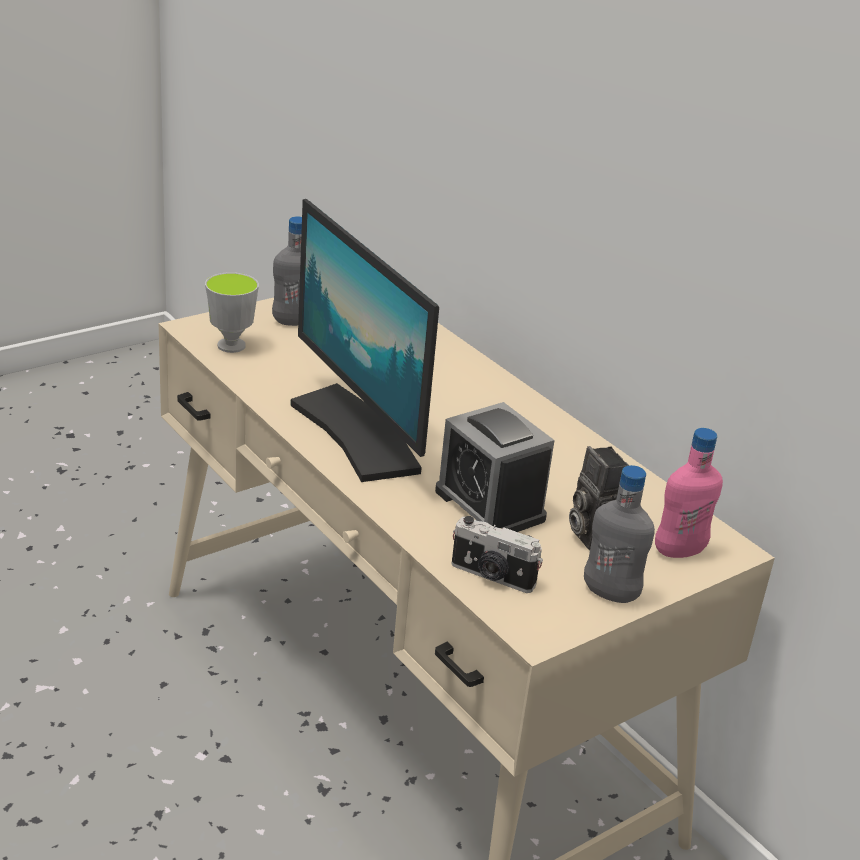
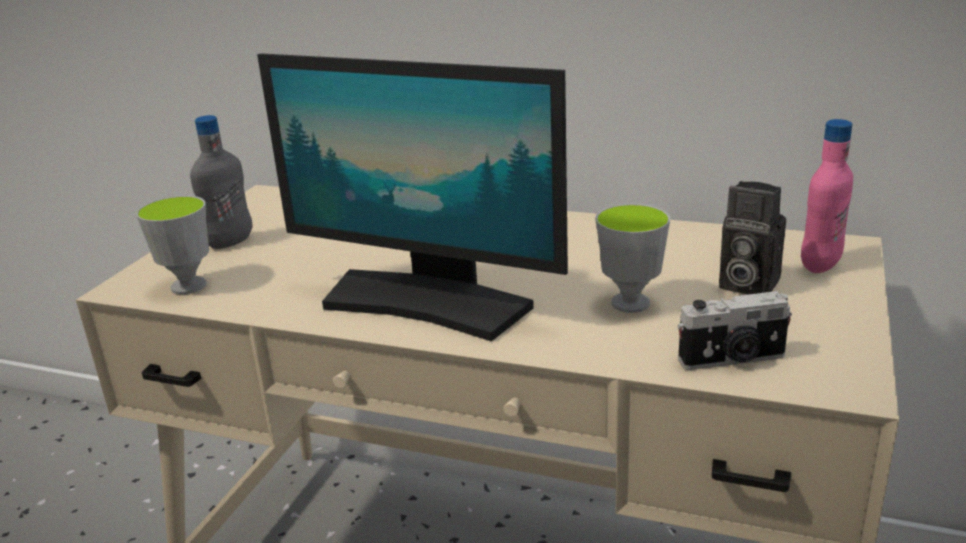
camera: 30 degrees left, 5 degrees down
(489, 505) = (630, 303): alarm clock -> cup
(610, 593) = (838, 321): grey bottle -> none

